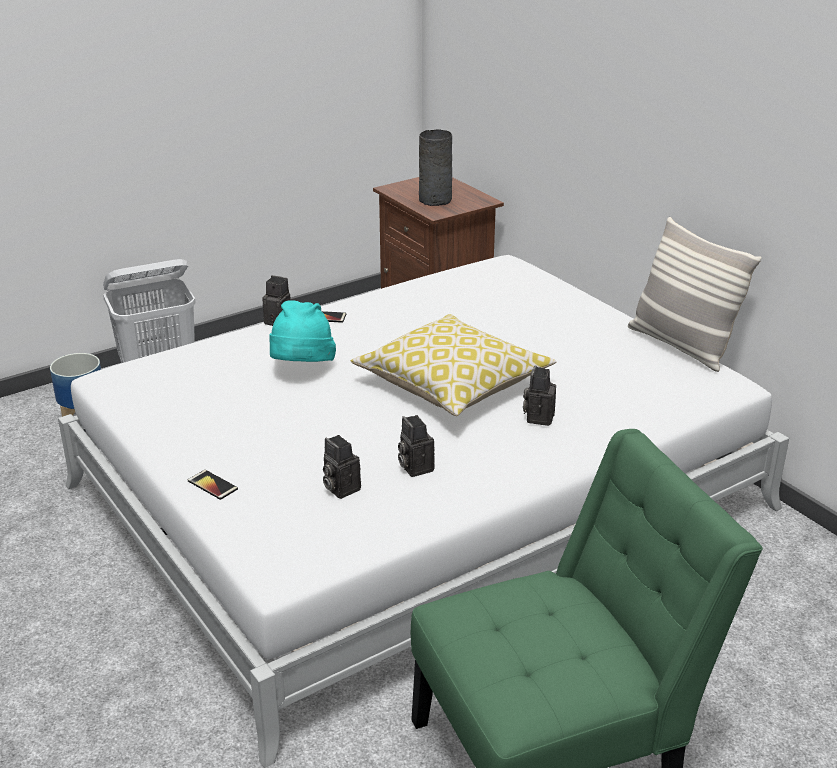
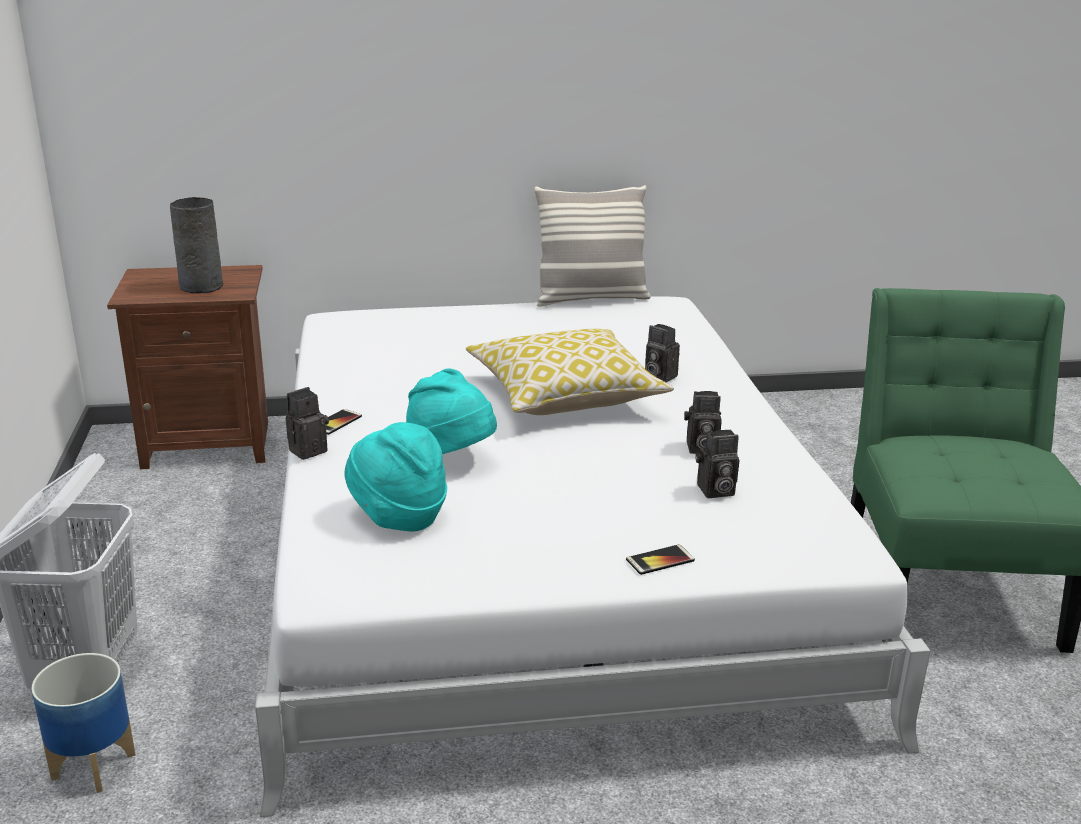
camera: 65 degrees left, 5 degrees down
(210, 375) = (397, 516): none -> turquoise hat

